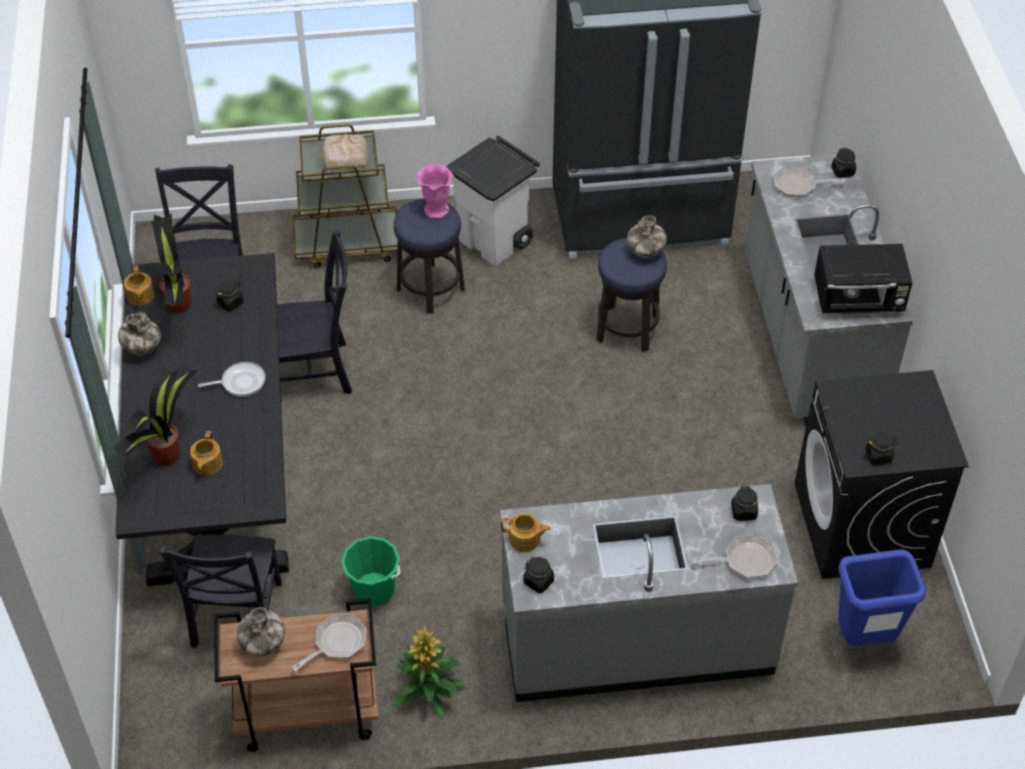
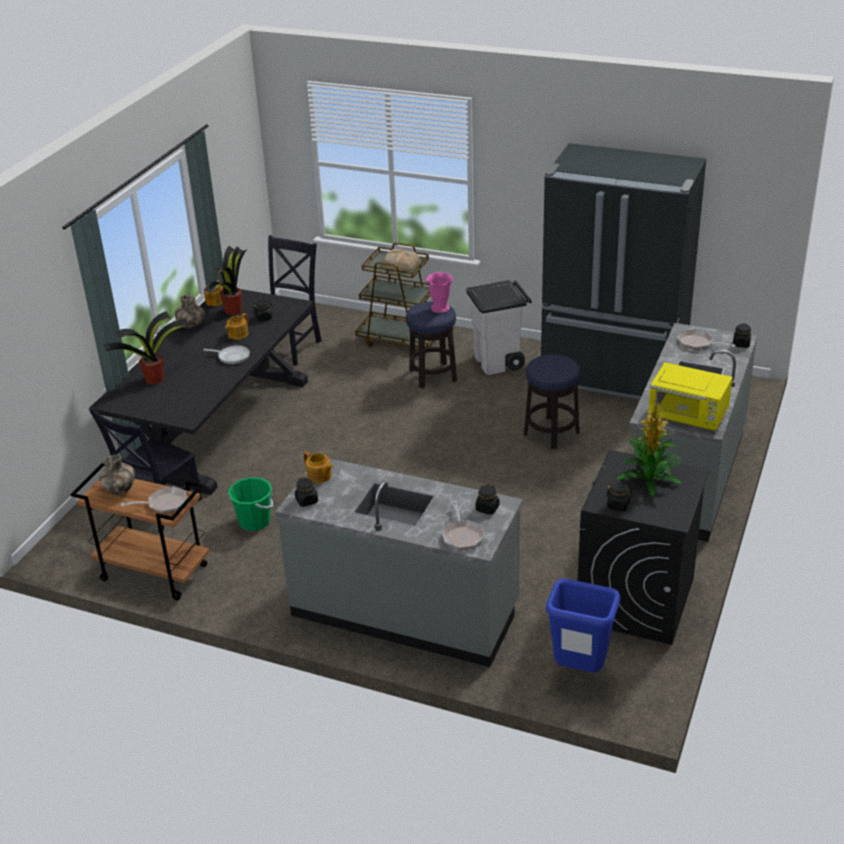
camera: 30 degrees right, 15 degrees down
(207, 464) = (173, 390): teapot -> teapot (237, 335)
(316, 372) = (321, 398): black chair -> none
(428, 689) = (241, 587): potted plant -> potted plant (650, 478)
(645, 252) = (565, 364): vase -> none
(745, 560) = (462, 535): frying pan -> frying pan turned 60 degrees clockwise
(859, 299) = (688, 416): black microwave -> yellow microwave

